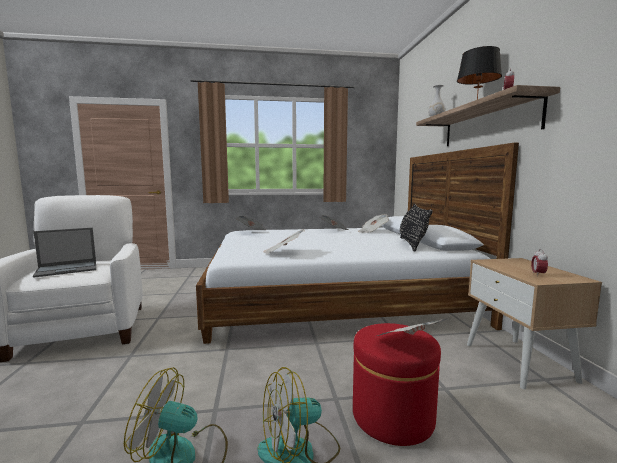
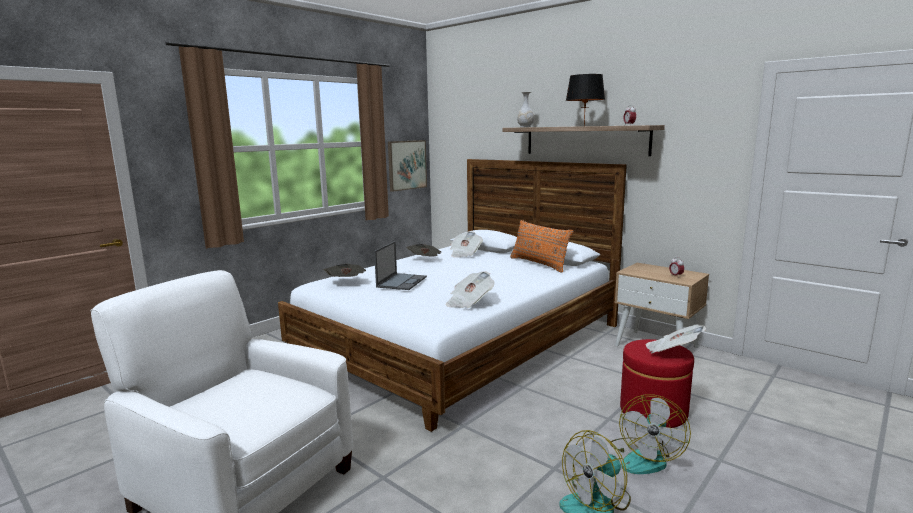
camera: 40 degrees left, 5 degrees up
(68, 269) = (251, 401): laptop -> laptop (402, 282)
(371, 164) = (407, 165): none -> picture
(412, 244) = (539, 264): black pillow -> orange pillow

